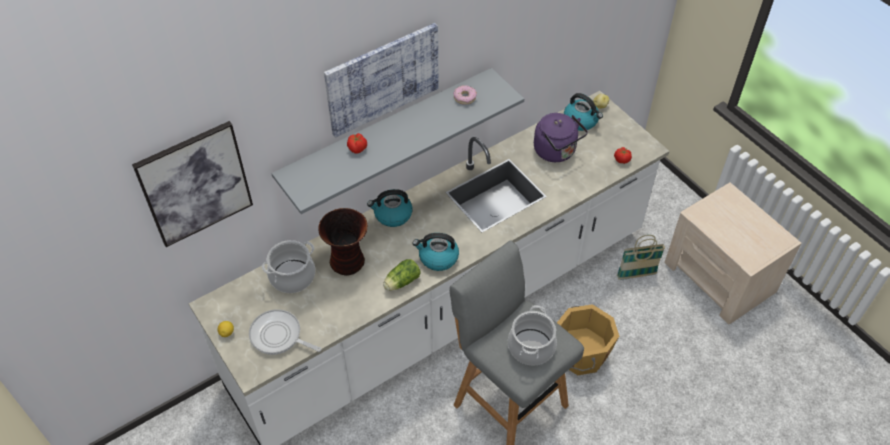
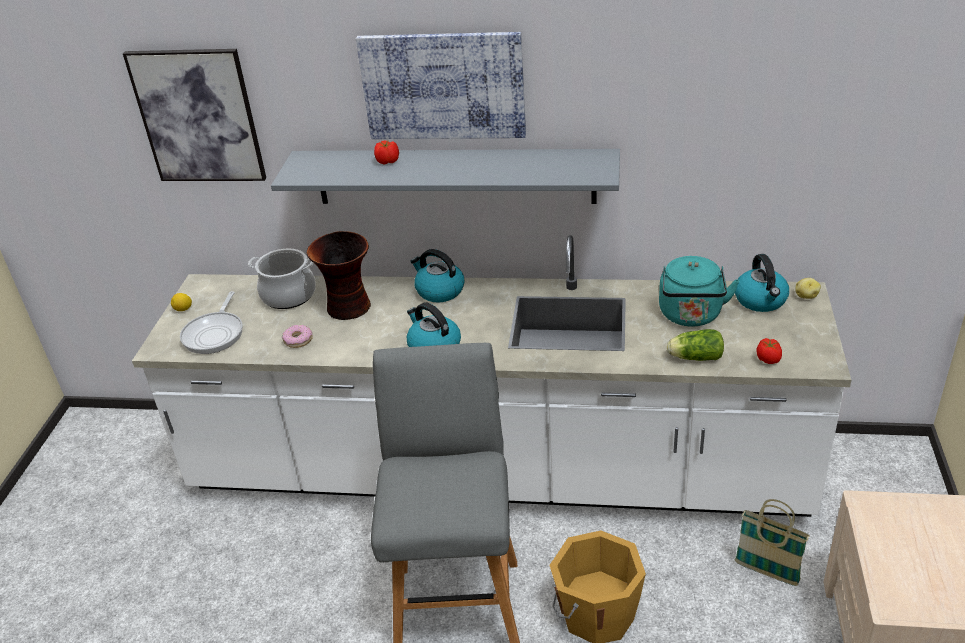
camera: 45 degrees right, 15 degrees down
(278, 336) = (215, 334): frying pan -> frying pan turned 150 degrees counterclockwise
(401, 282) = (371, 349): lettuce -> lettuce (694, 357)
(464, 97) = (552, 161): donut -> donut (298, 340)
(531, 347) = (441, 495): cooking pot -> none
(556, 152) = (691, 316): purple kettle -> turquoise kettle

